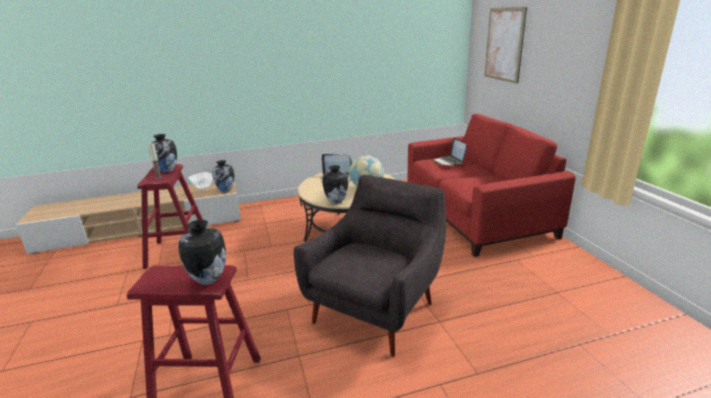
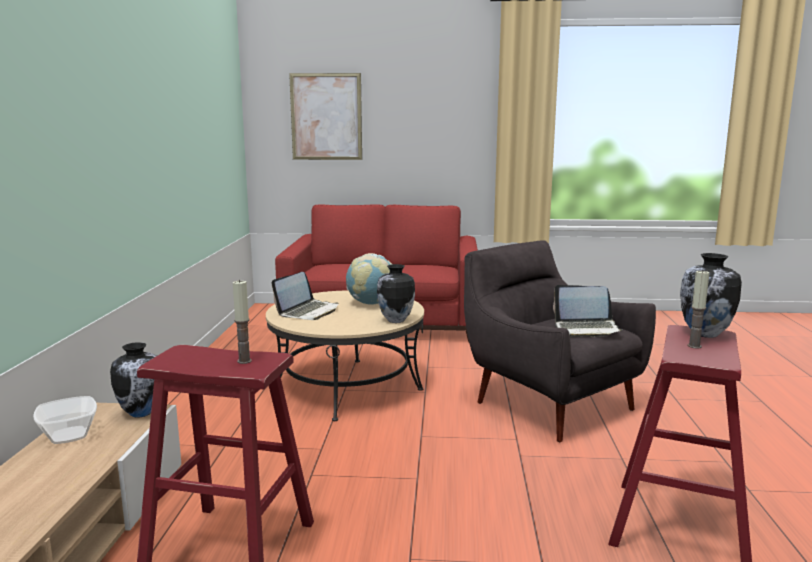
camera: 70 degrees left, 10 degrees down
(167, 171) = (208, 355): vase -> none
(181, 276) = (694, 346): none -> candle
(449, 162) = (343, 265): laptop -> laptop (587, 329)

